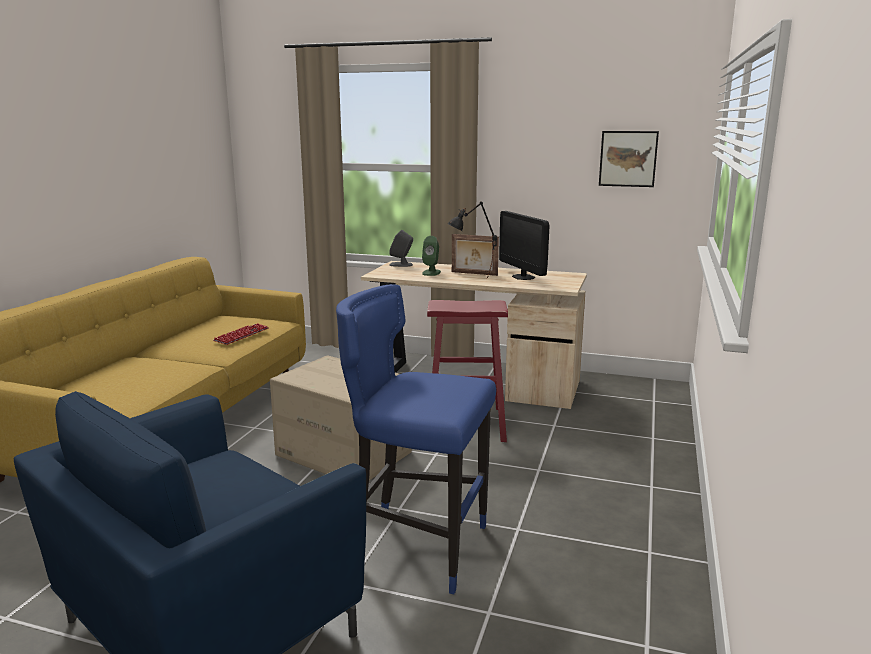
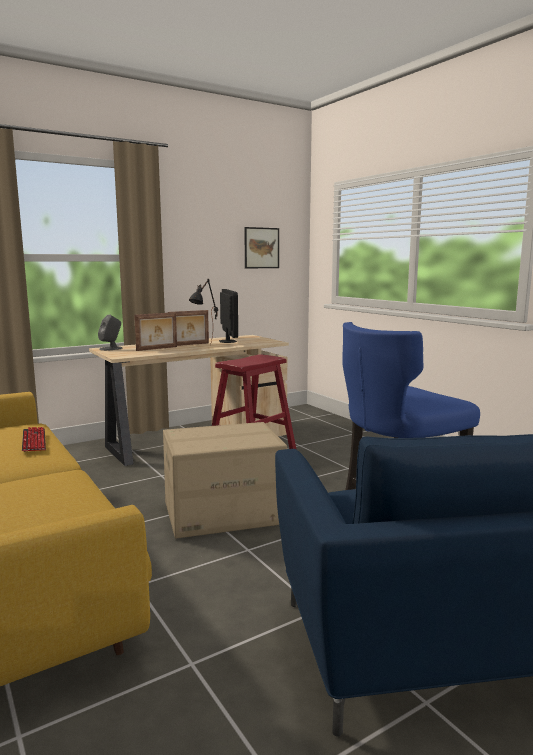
camera: 50 degrees left, 5 degrees down
(431, 273) = (157, 349): green speaker -> picture frame
(523, 277) = (227, 341): monitor -> monitor turned 120 degrees counterclockwise

